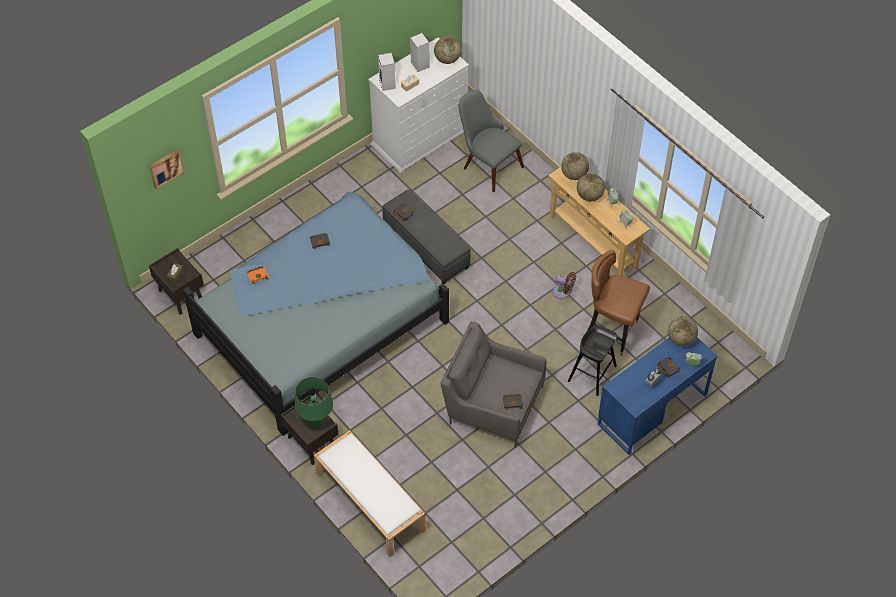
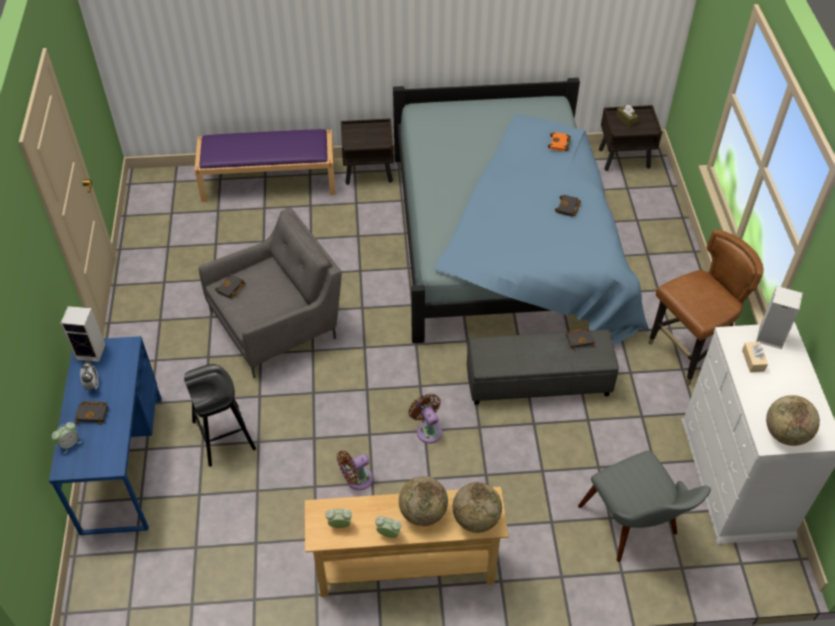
camera: 125 degrees right, 5 degrees down
(166, 167) = (713, 39): picture -> none
(316, 422) = (360, 138): green table lamp -> none
(369, 501) = (270, 181): white bench -> purple bench
(419, 64) = (792, 393): speaker -> speaker (92, 351)
(487, 164) = (635, 529): grey chair -> grey chair turned 75 degrees clockwise
(503, 279) = (428, 430): none -> brown fan
(612, 332) = (256, 495): brown chair -> brown chair (688, 354)
(681, 339) = (111, 456): globe -> none

